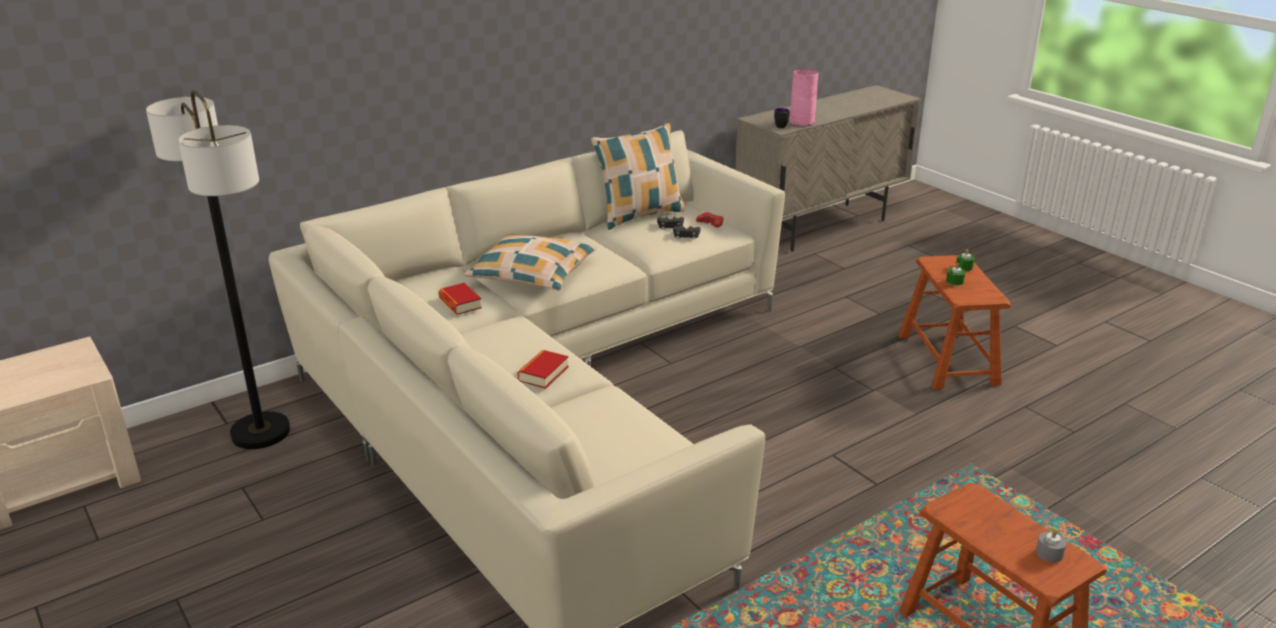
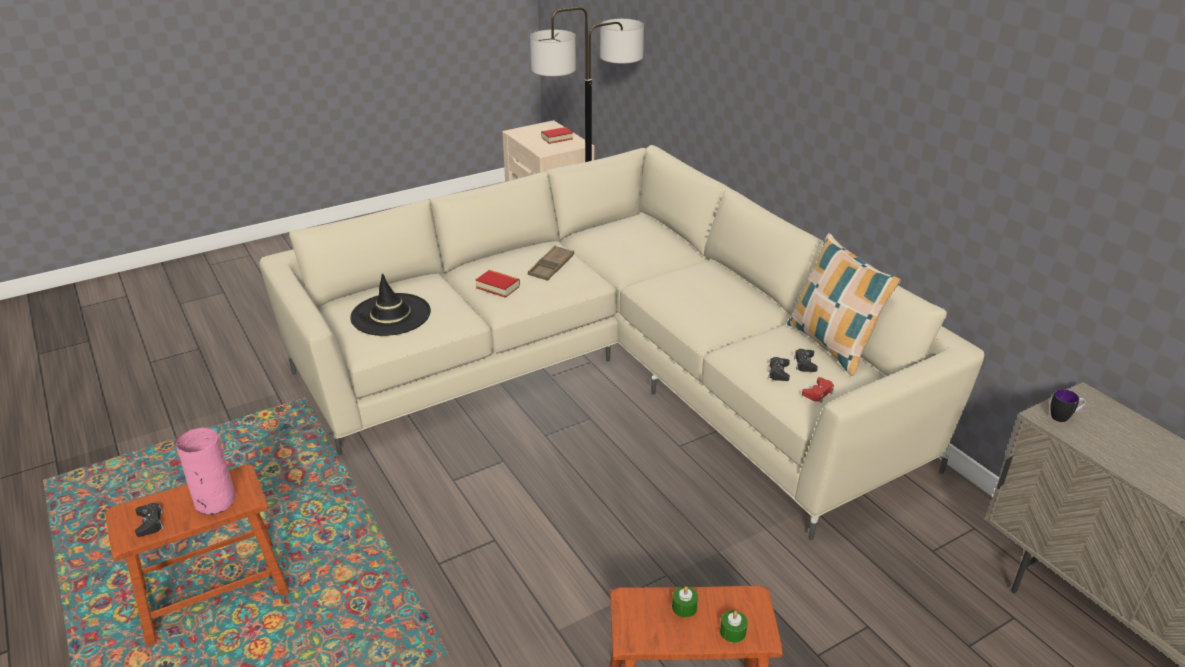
camera: 95 degrees right, 5 degrees up
(460, 303) = (622, 252): book -> book (557, 138)
(492, 343) = (551, 267): none -> brown tray
(532, 274) = (679, 283): pillow -> none
(619, 442) = (391, 315): none -> black hat
(802, 122) = (1094, 443): pink vase -> pink vase (214, 502)
(1049, 553) = (150, 523): grey candle -> black game controller

